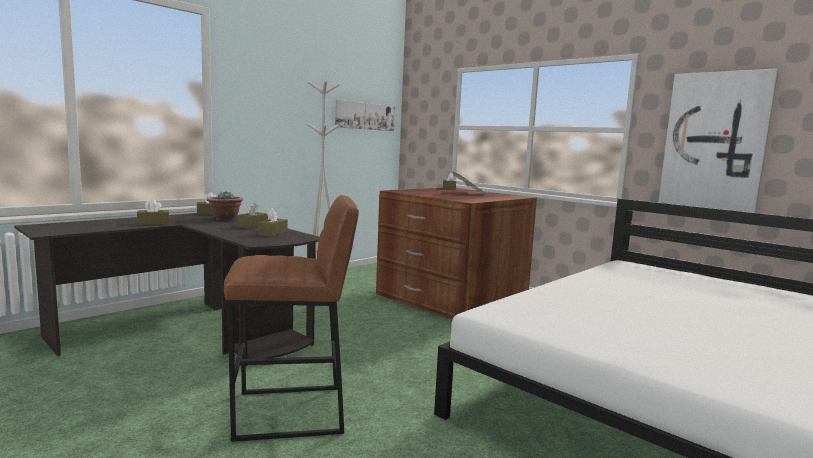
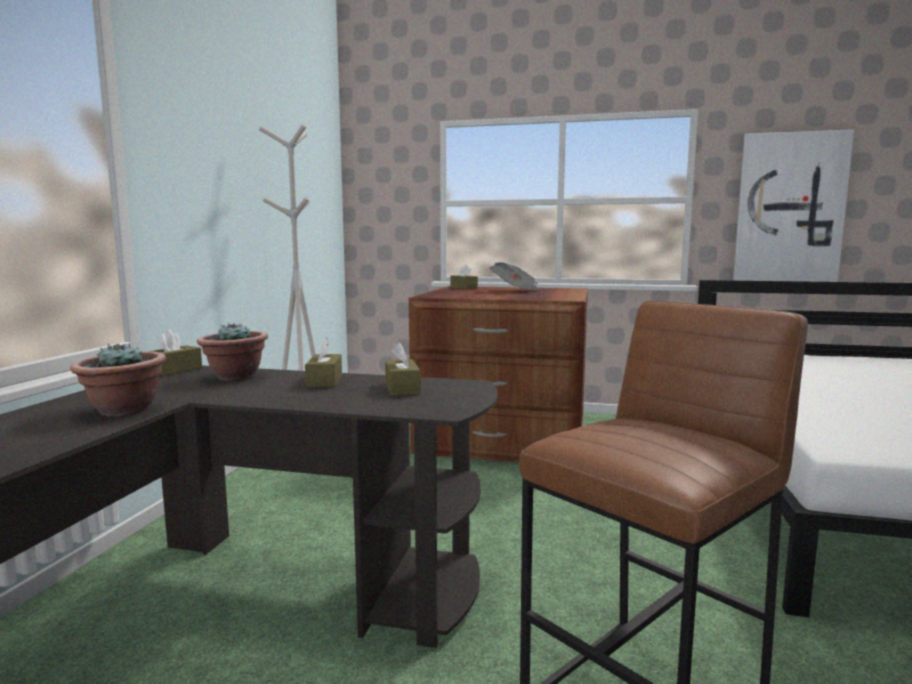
camera: 30 degrees left, 0 degrees up
(153, 223) = (124, 410): brown tissue box -> potted plant
(365, 116) = (311, 188): picture -> none

